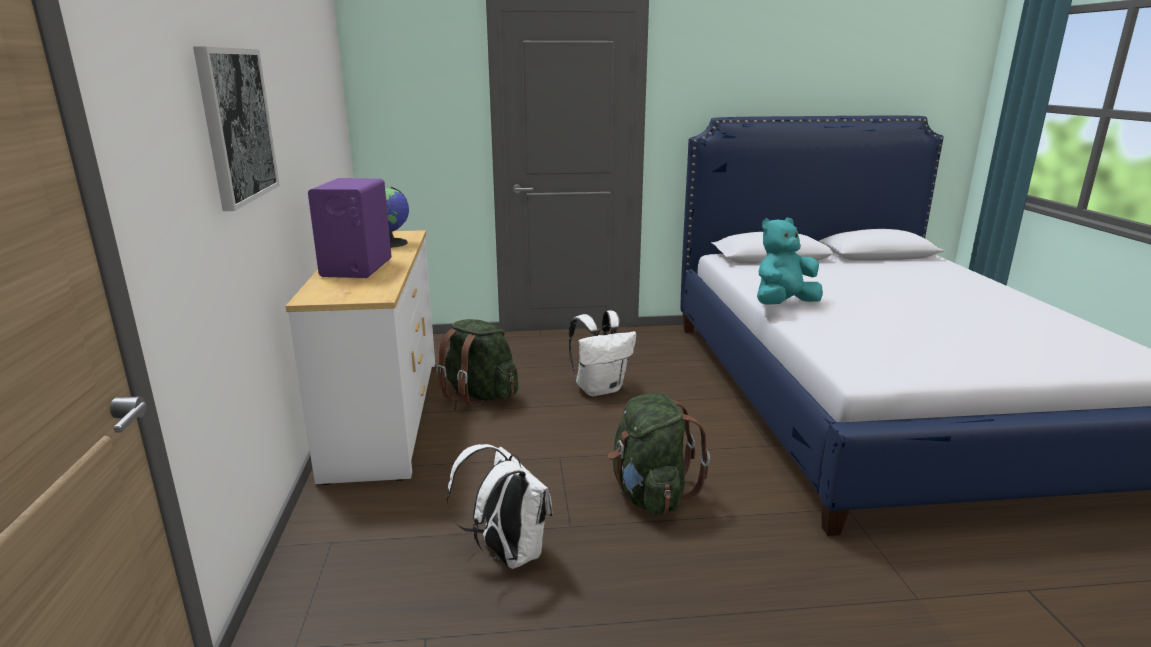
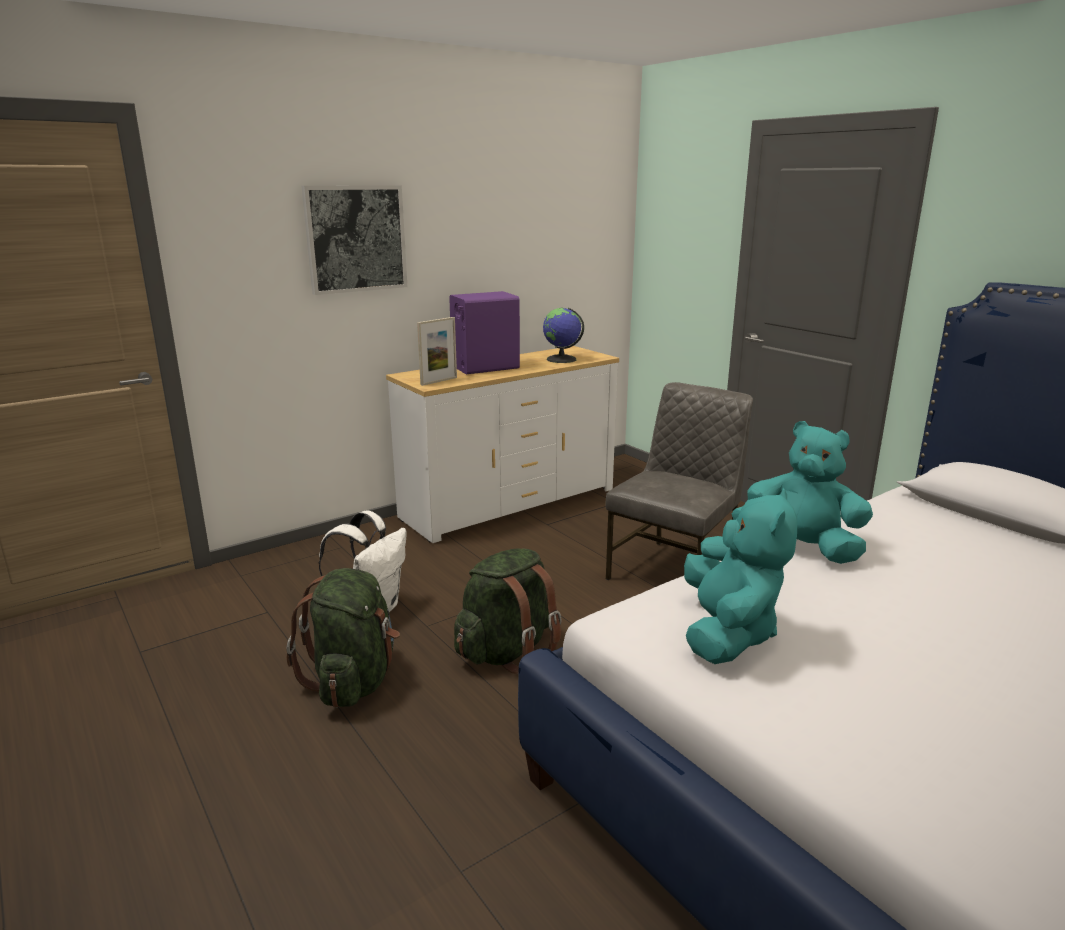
camera: 60 degrees right, 0 degrees up
(370, 290) = (439, 381): none -> picture frame
(479, 395) = (585, 524): green backpack -> green backpack (353, 681)
(600, 389) = (675, 571): white backpack -> grey chair
(889, 350) = (727, 633): none -> turquoise plush toy

